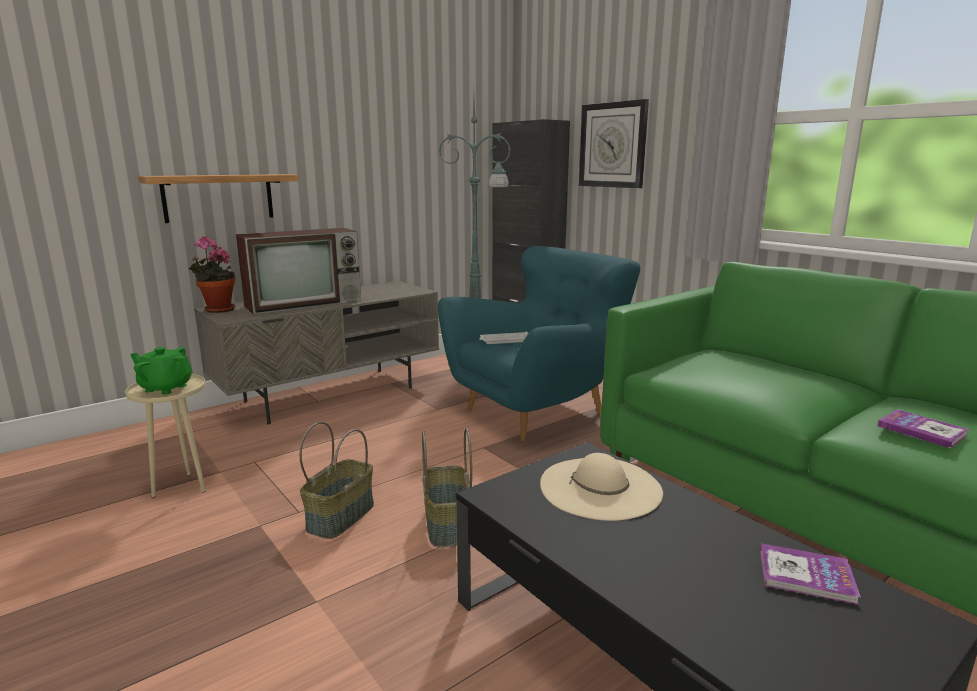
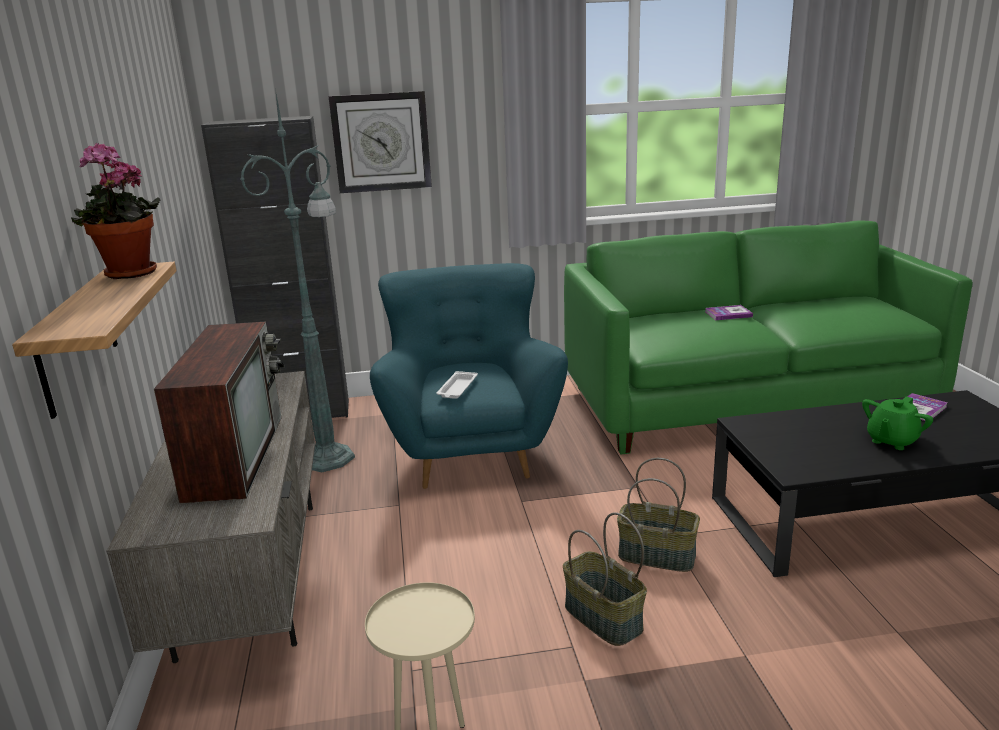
camera: 60 degrees left, 5 degrees up
(165, 388) = (424, 619): green teapot -> green teapot (891, 441)
(217, 310) = (167, 528): potted plant -> potted plant (129, 274)
(600, 487) = (797, 432): beige hat -> none
(921, 430) = (822, 319): book -> book (728, 314)

